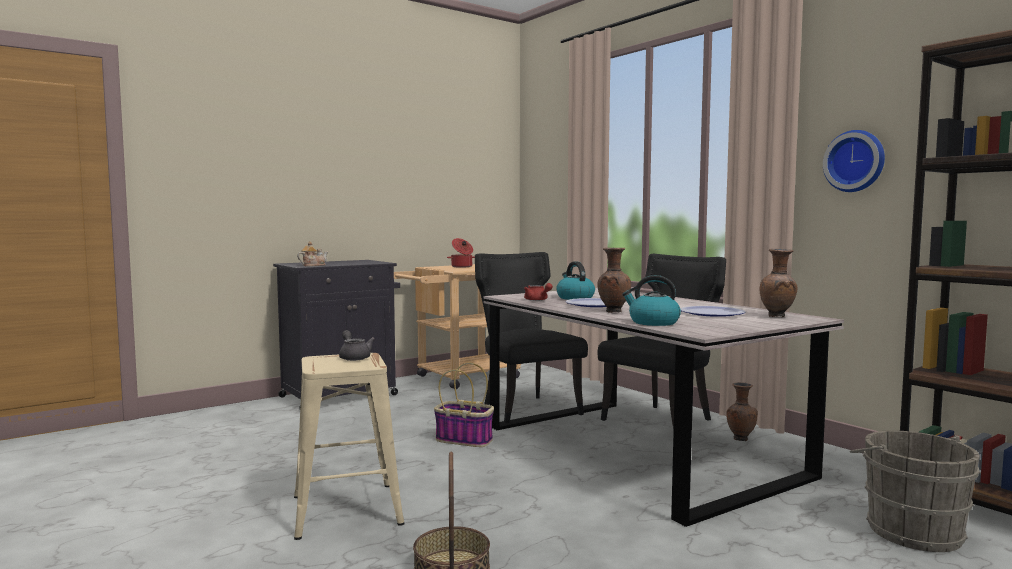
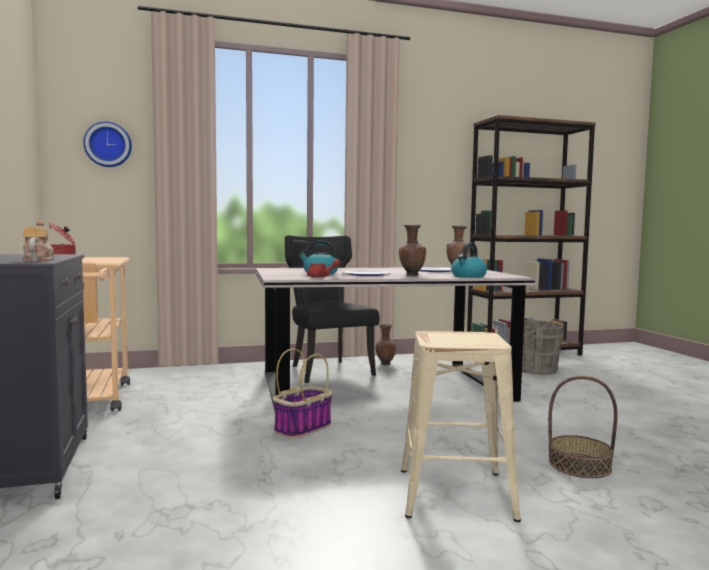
camera: 70 degrees left, 0 degrees up
(354, 357) = (440, 335): grey teapot -> none
(526, 409) = (241, 397): black chair -> none
(855, 161) = (421, 173): wall clock -> wall clock (108, 145)

